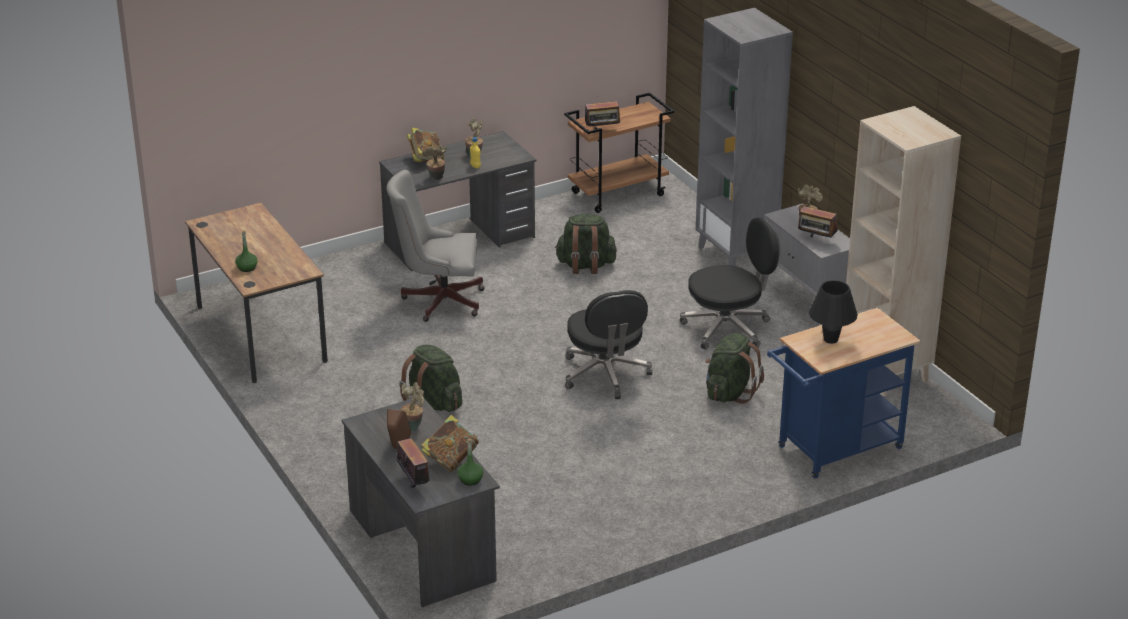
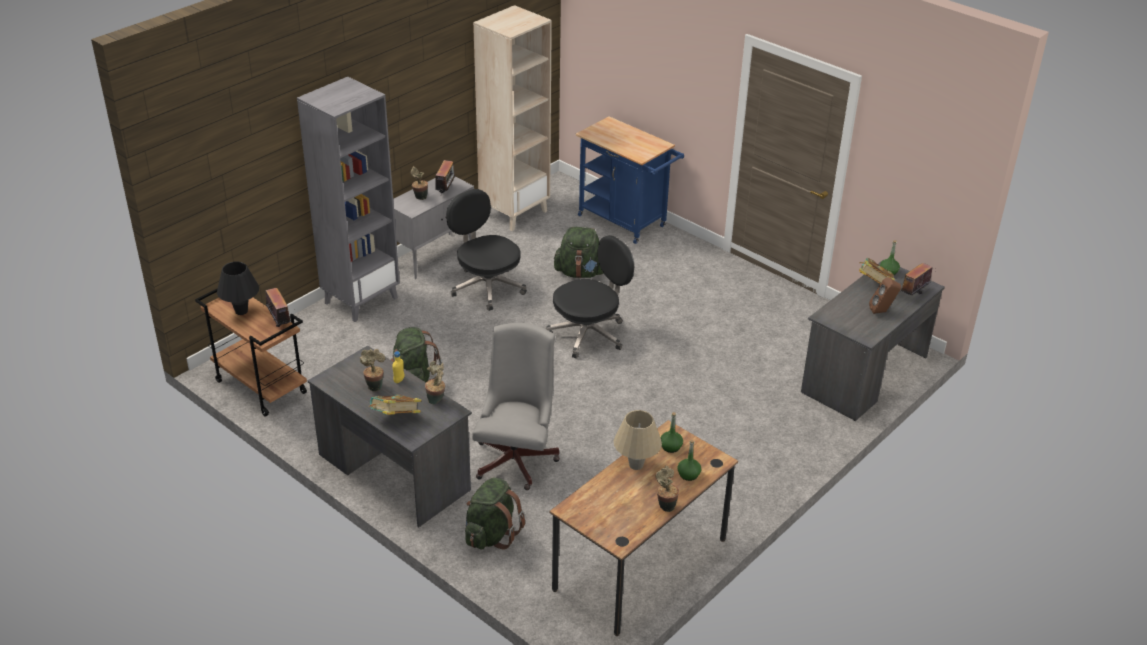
camera: 110 degrees left, 5 degrees up
(279, 247) = (636, 465): none -> beige table lamp
(287, 267) = (670, 447): none -> green bottle
(413, 427) = (851, 311): potted plant -> potted plant (665, 505)
(433, 403) = (685, 415): green backpack -> green backpack (491, 534)
(438, 300) = (517, 457): grey office chair -> grey office chair turned 150 degrees counterclockwise
(831, 339) = (631, 145): black table lamp -> black table lamp (241, 311)

